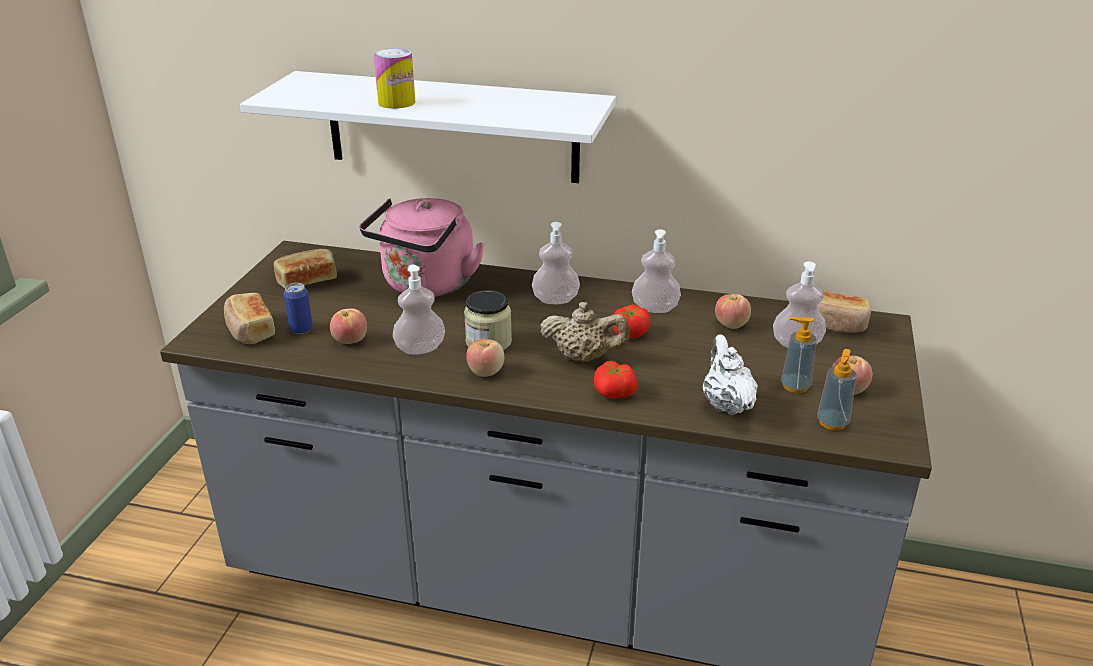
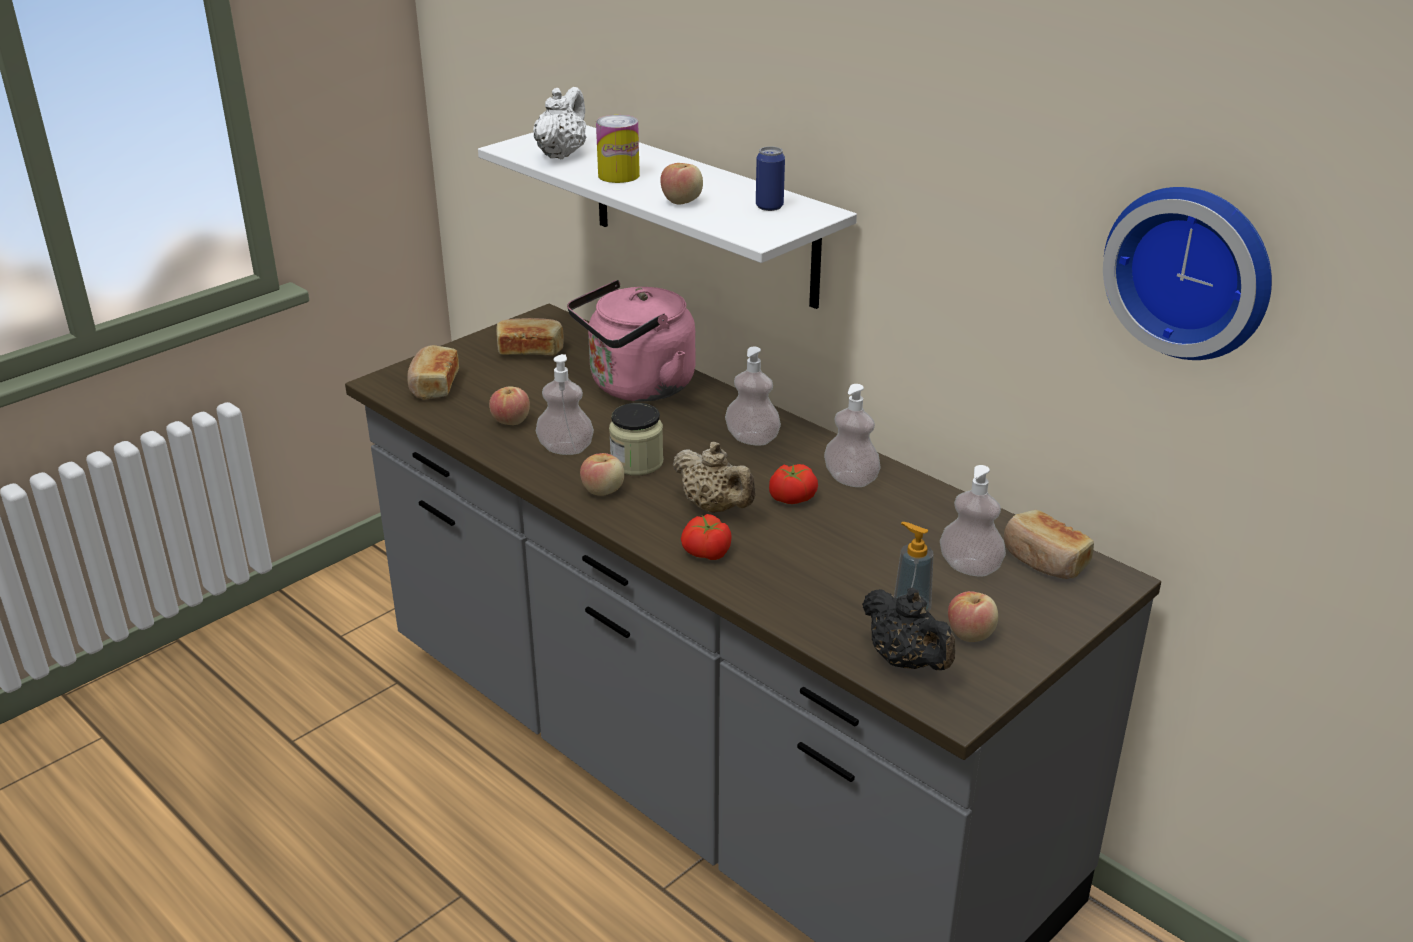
camera: 30 degrees right, 0 degrees up
(301, 329) = (478, 397): can -> can (769, 207)
(726, 404) = (810, 602): white teapot -> white teapot (561, 154)
(731, 324) = (918, 522): apple -> apple (681, 201)
(832, 423) = (906, 661): soap dispenser -> black teapot
(927, 80) = (1192, 270): none -> wall clock

